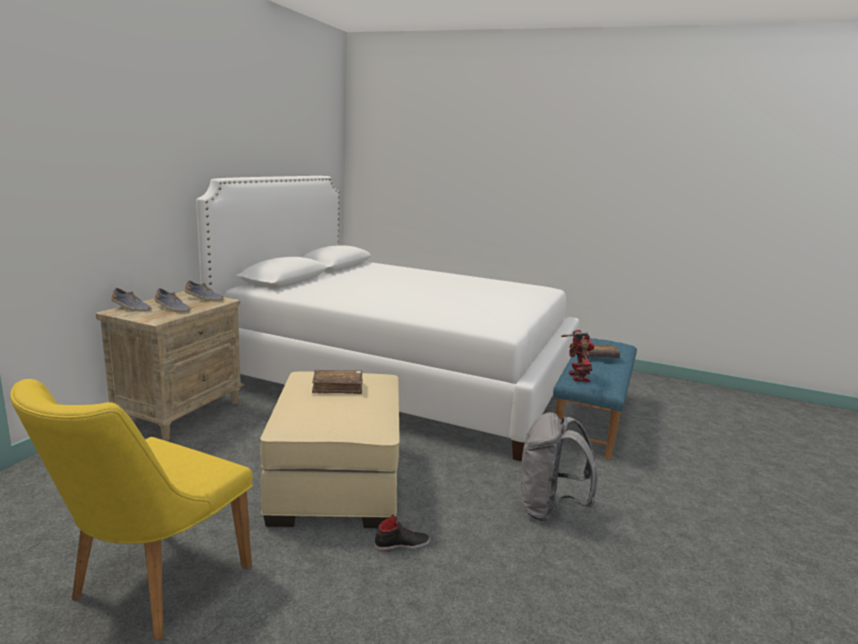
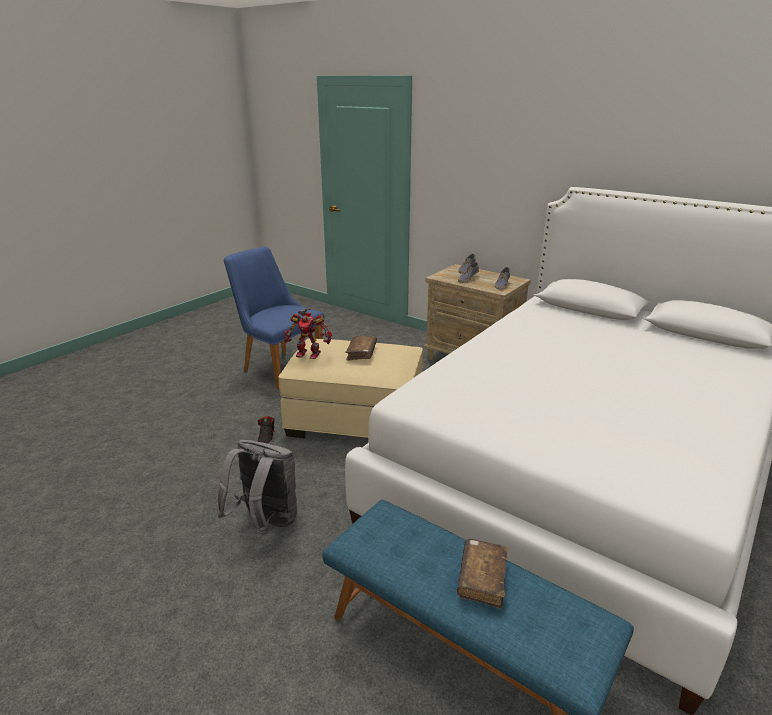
camera: 105 degrees right, 10 degrees up
(149, 589) = (278, 367): yellow chair -> blue chair
(577, 377) = (390, 516): toy robot -> toy robot (309, 353)

